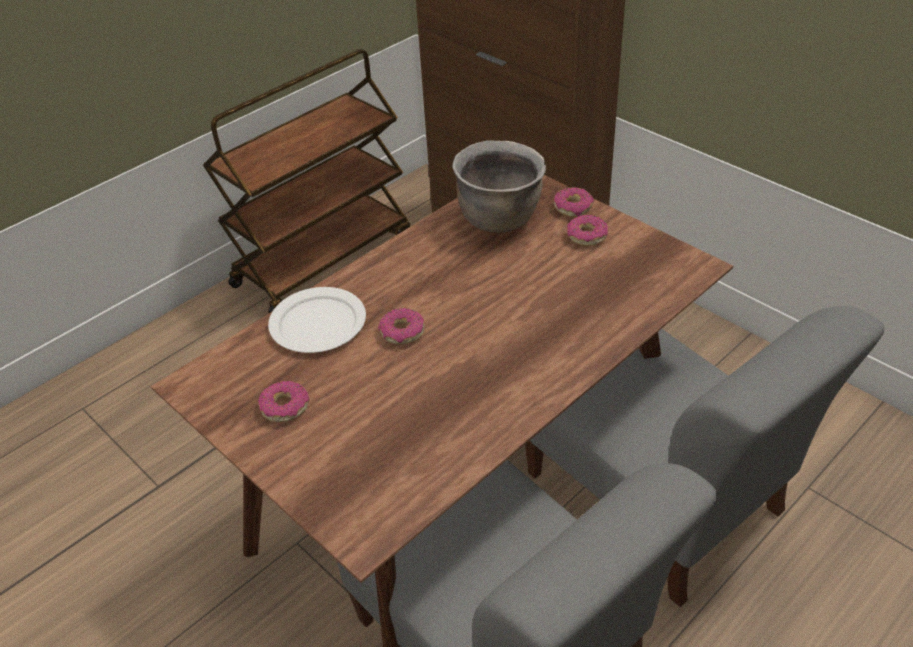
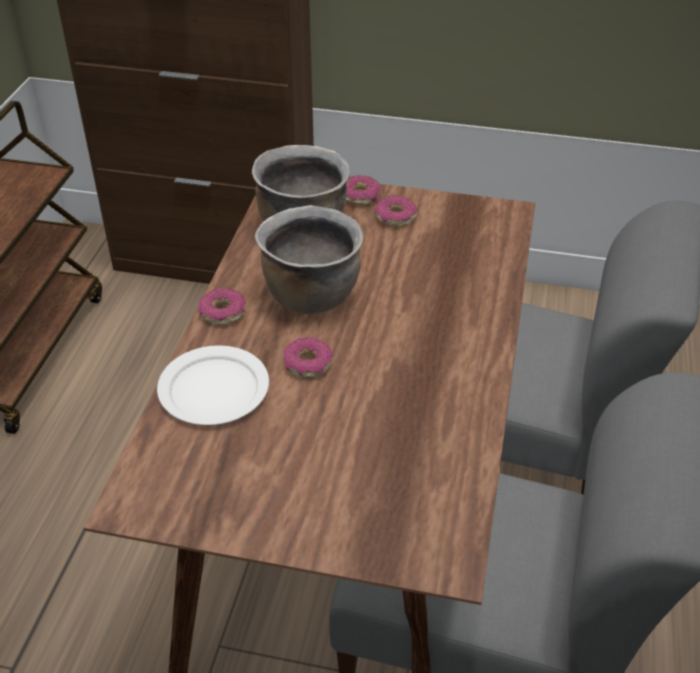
camera: 35 degrees left, 0 degrees up
(285, 407) = (257, 482): donut -> donut (223, 312)
(455, 278) = (311, 295): none -> brown cooking pot

